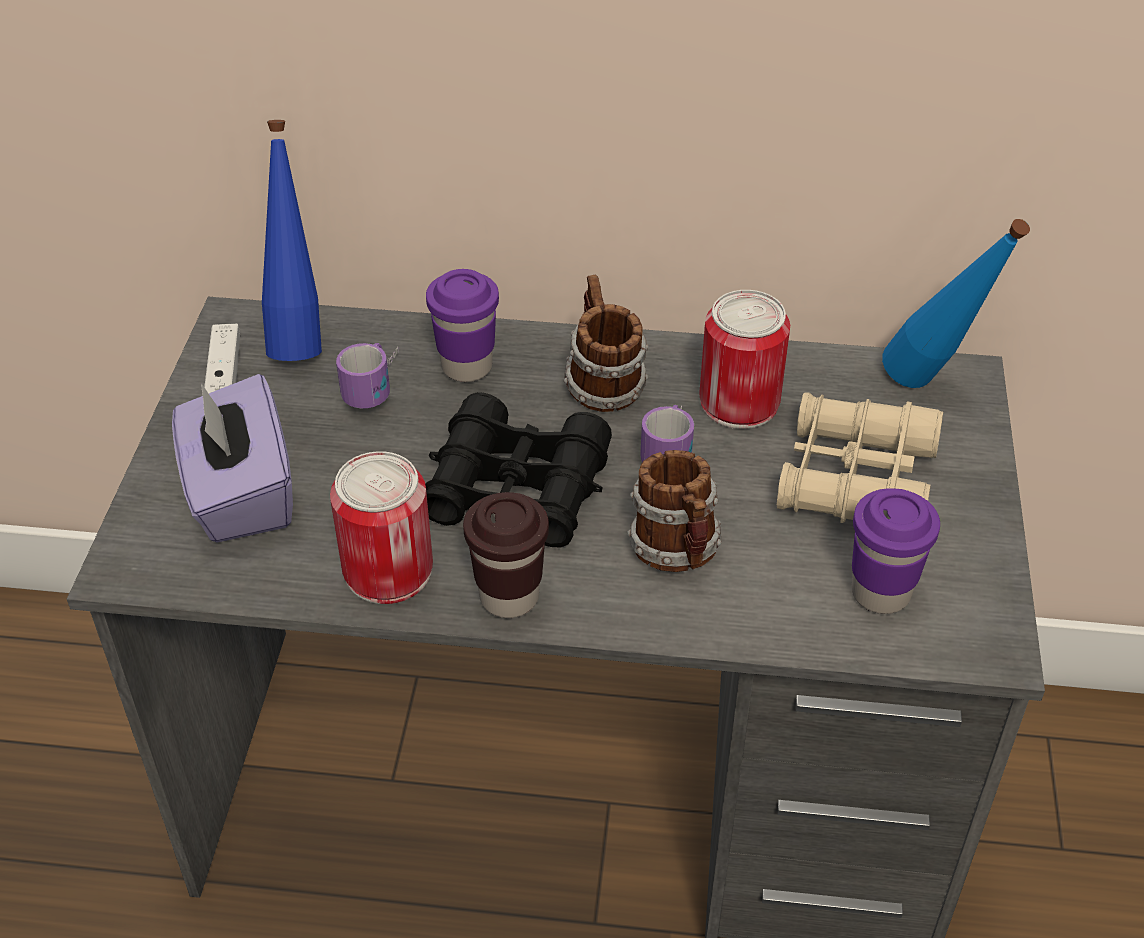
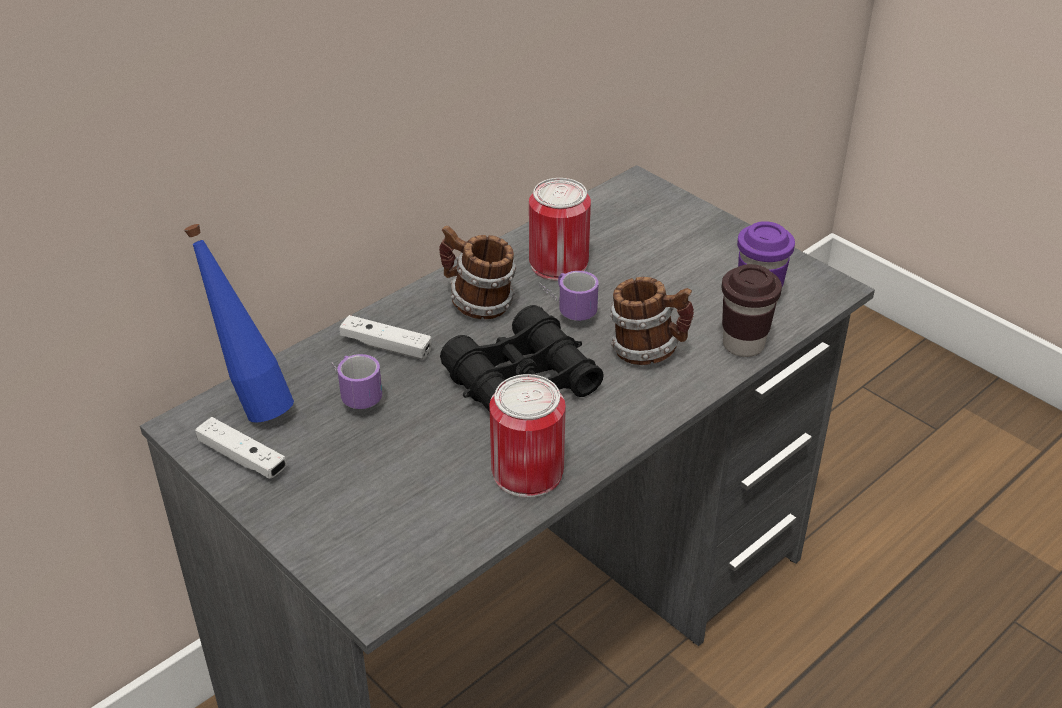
camera: 50 degrees left, 5 degrees down
(240, 494) = (372, 506): purple tissue box -> none
(467, 367) = (386, 346): purple cup -> white game controller
(509, 597) = (608, 433): brown cup -> brown cup (743, 345)
(856, 479) = (668, 260): beige binoculars -> none
(932, 389) = (632, 198): blue bottle -> none

